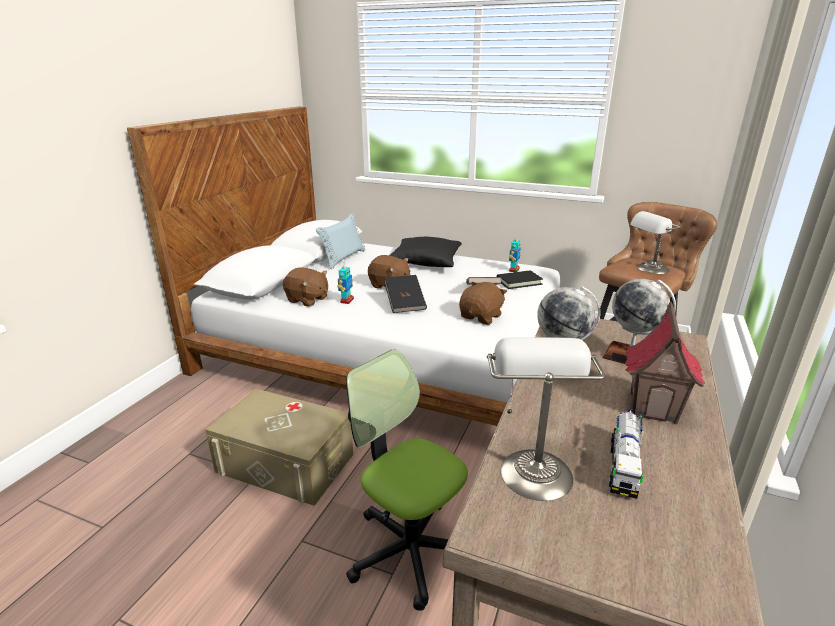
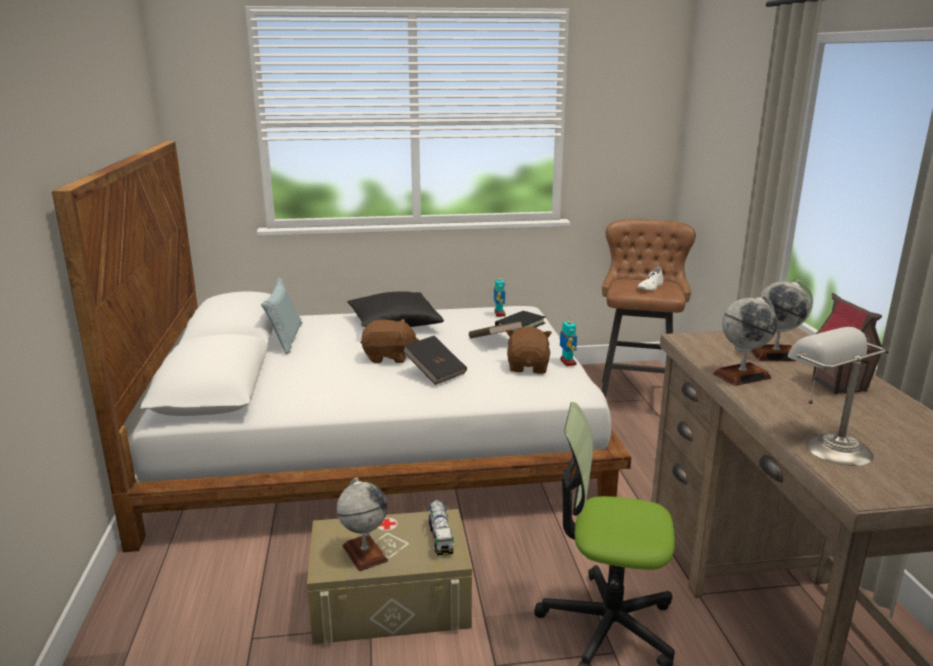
camera: 30 degrees left, 5 degrees down
(257, 422) = (364, 553): none -> globe
(307, 300) = (308, 395): brown plush toy -> none
(346, 300) = (360, 384): toy robot -> toy robot (567, 362)
(623, 466) = (877, 427): toy truck -> toy truck (440, 537)
(648, 269) = (650, 287): white table lamp -> white shoe

